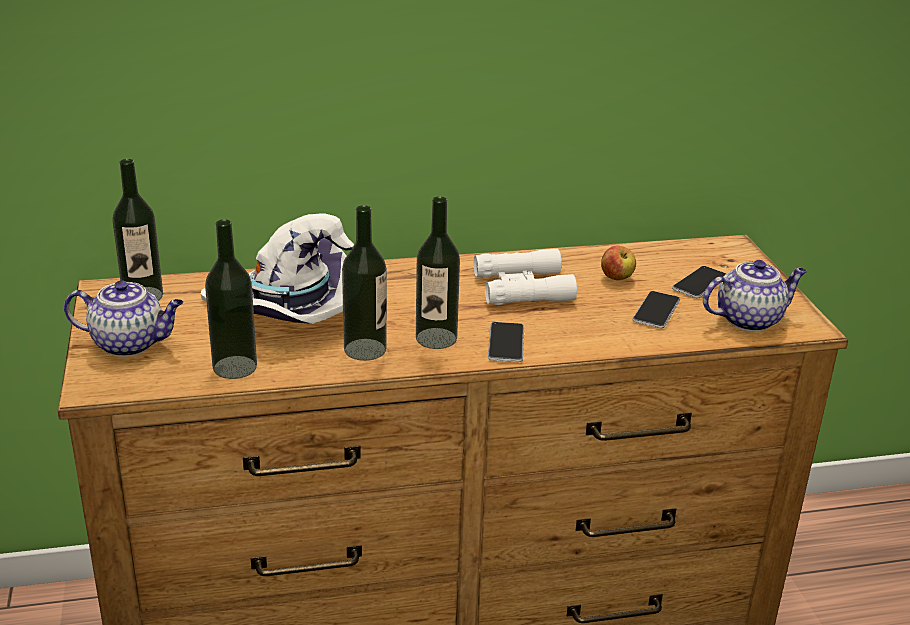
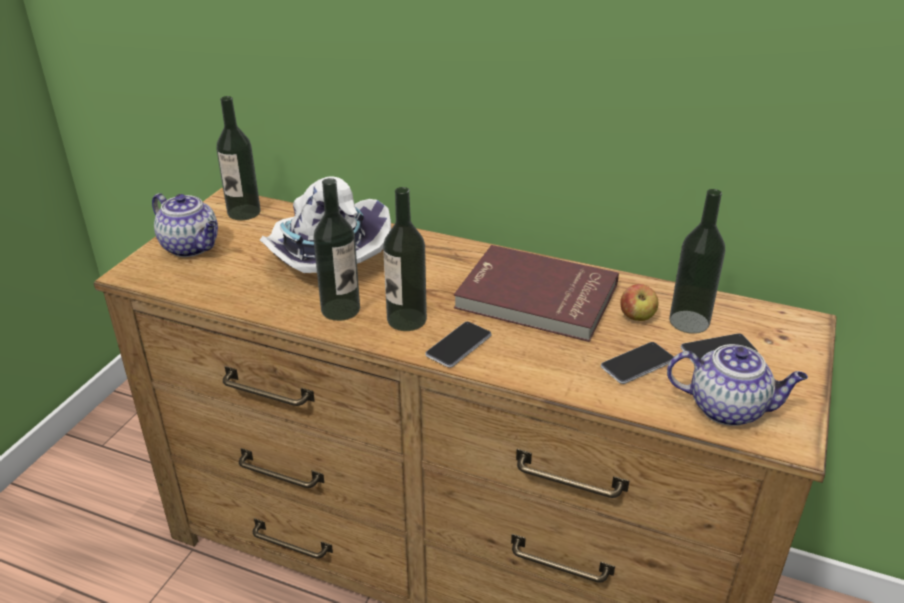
camera: 35 degrees right, 5 degrees up
(234, 367) = (233, 290): bottle -> bottle (689, 322)
(523, 288) = (536, 298): white binoculars -> red book

